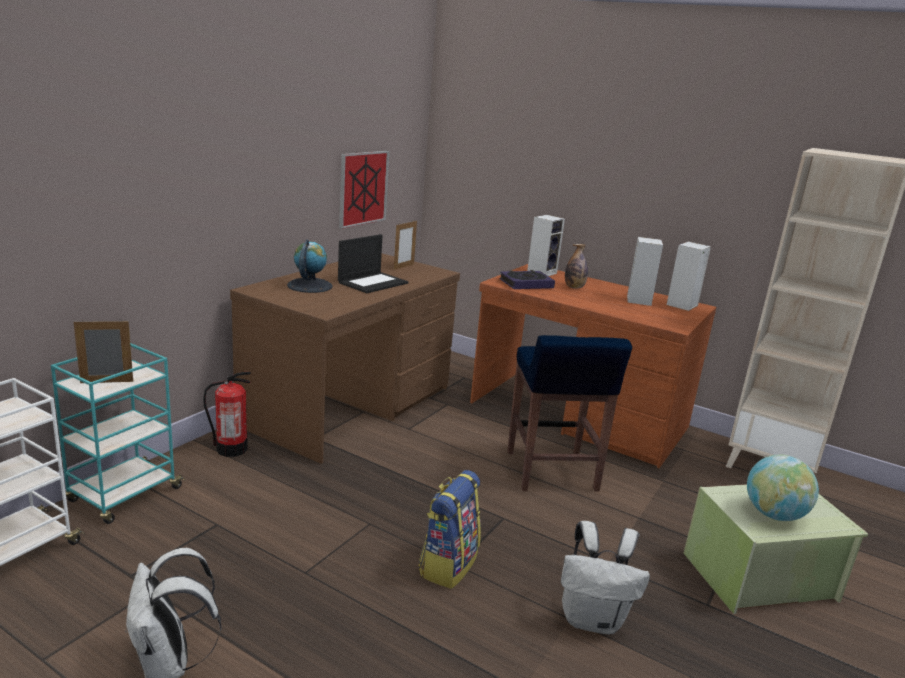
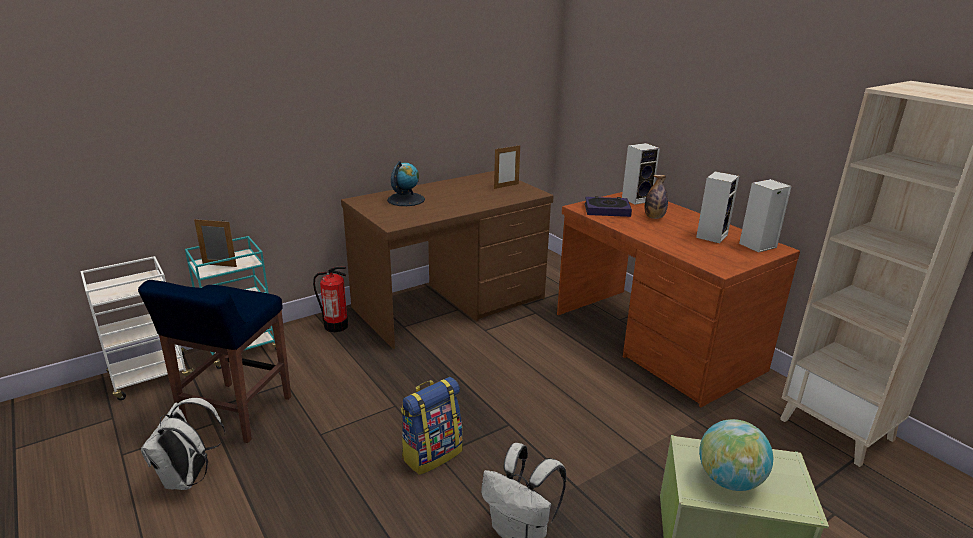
camera: 25 degrees right, 5 degrees up
(363, 188) = (483, 114): picture -> none
(373, 282) = (462, 200): laptop -> none
(551, 472) = (585, 391): blue stool -> blue stool (236, 413)

